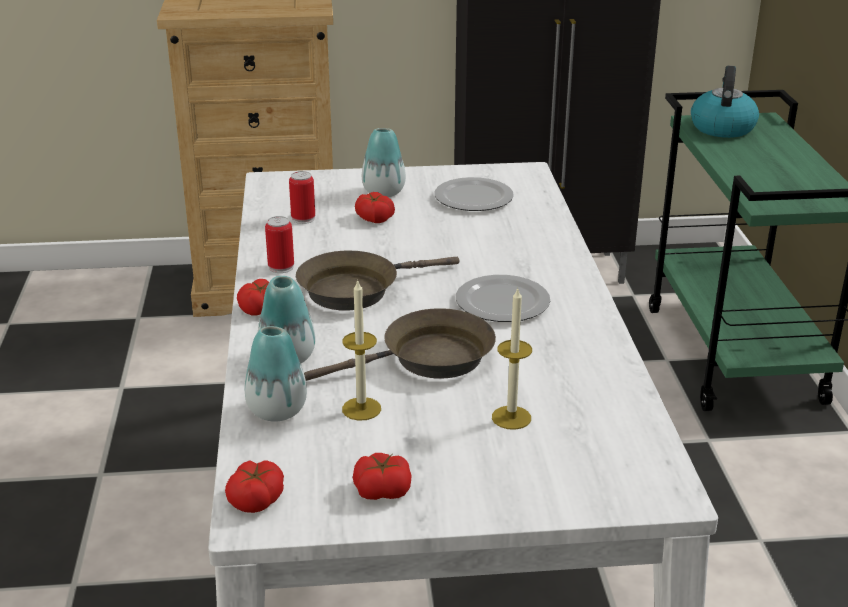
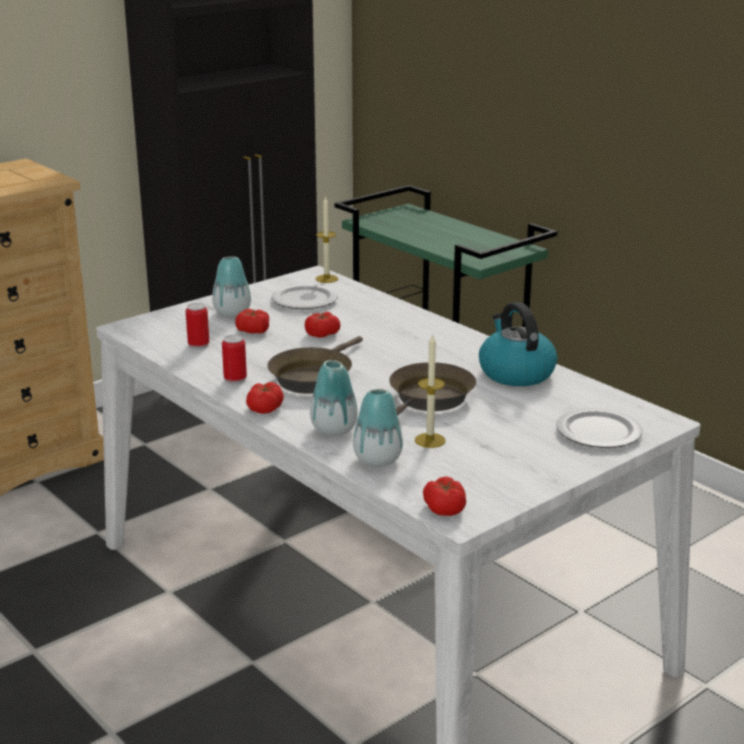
camera: 35 degrees left, 5 degrees down
(382, 490) = (511, 475): tomato -> tomato (322, 334)
(502, 303) = (424, 356): plate -> plate (599, 432)
(511, 417) = (525, 414): candle -> candle (326, 279)
(722, 127) = (387, 220): kettle -> kettle (515, 373)

